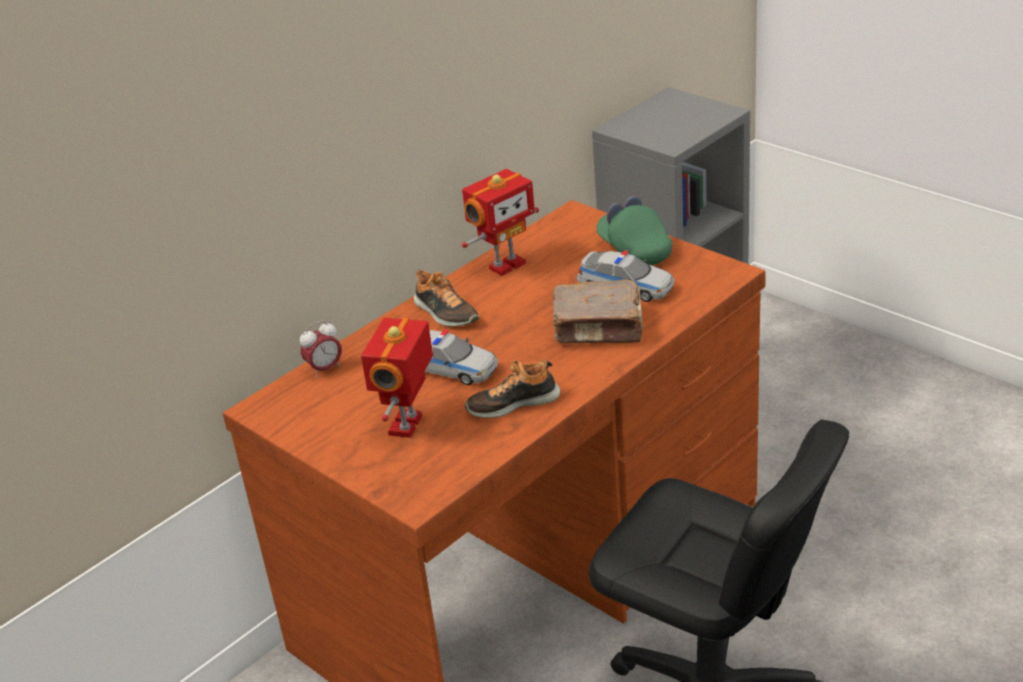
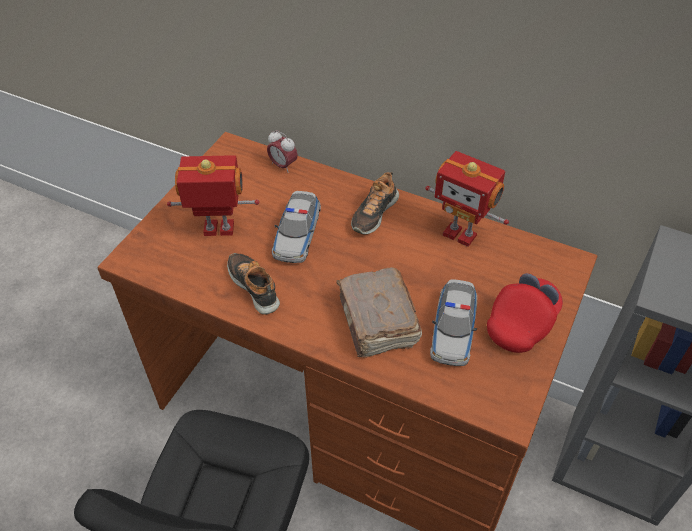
camera: 70 degrees right, 15 degrees up
(634, 250) = (522, 323): green cap -> red cap

